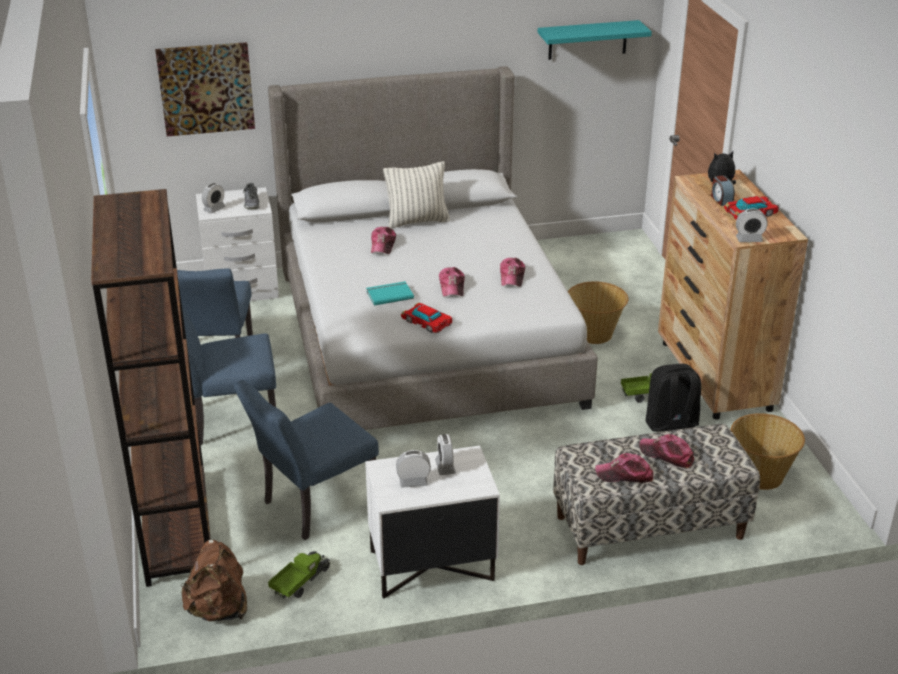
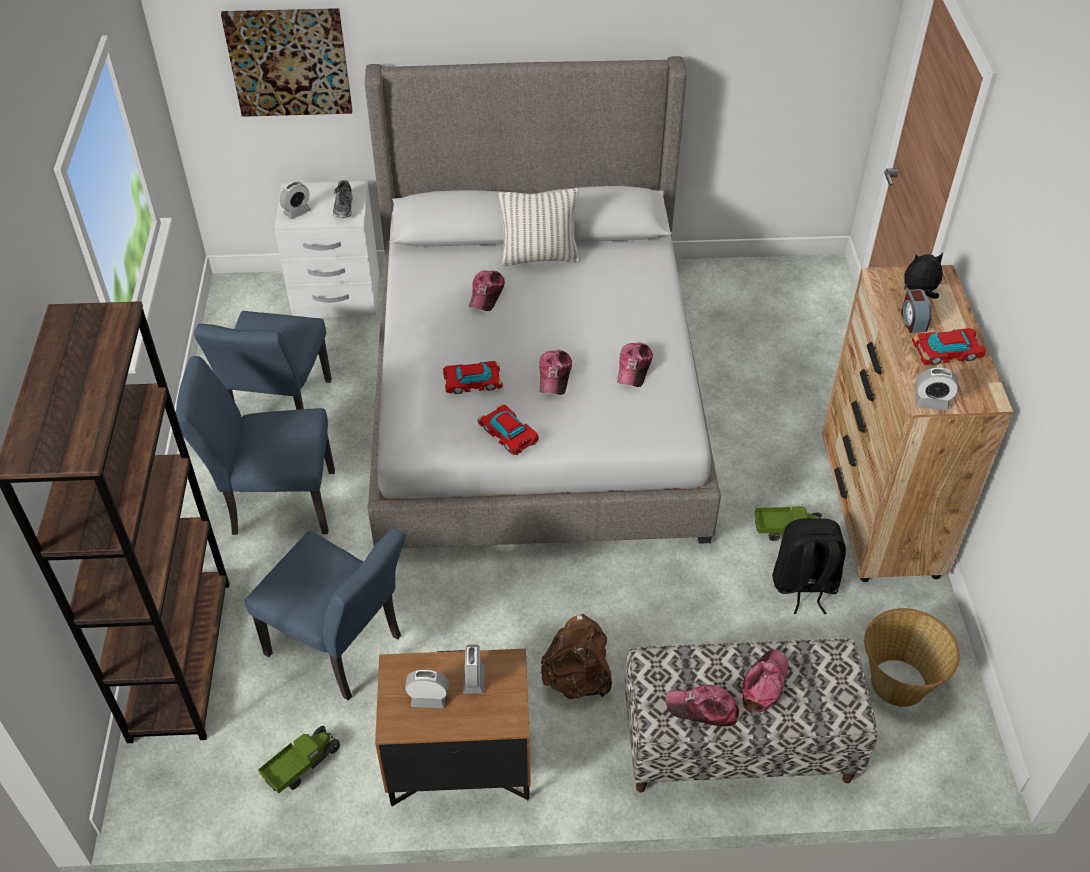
camera: 10 degrees right, 15 degrees up
(218, 609) = (200, 791): brown backpack -> brown backpack (577, 678)
(312, 506) = (342, 650): blue chair -> blue chair turned 120 degrees counterclockwise
(389, 294) = (472, 381): turquoise book -> toy car
(431, 567) = (459, 766): white nightstand -> brown nightstand
(587, 40) = (795, 26): turquoise shelf -> none
(594, 333) = (744, 421): basket -> none
(666, 455) = (764, 683): cap -> cap turned 75 degrees clockwise

